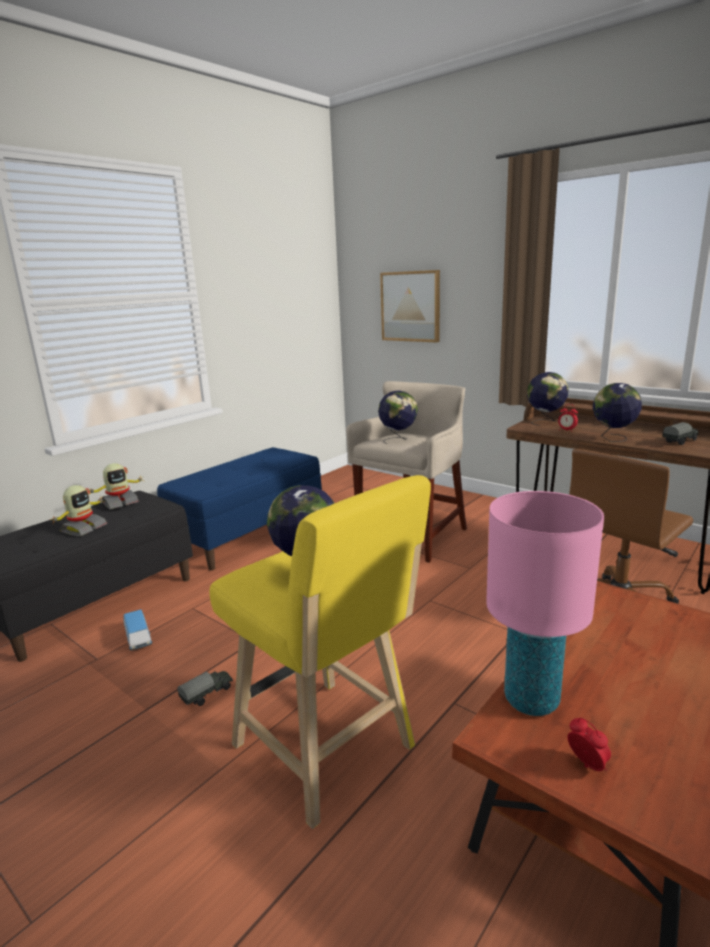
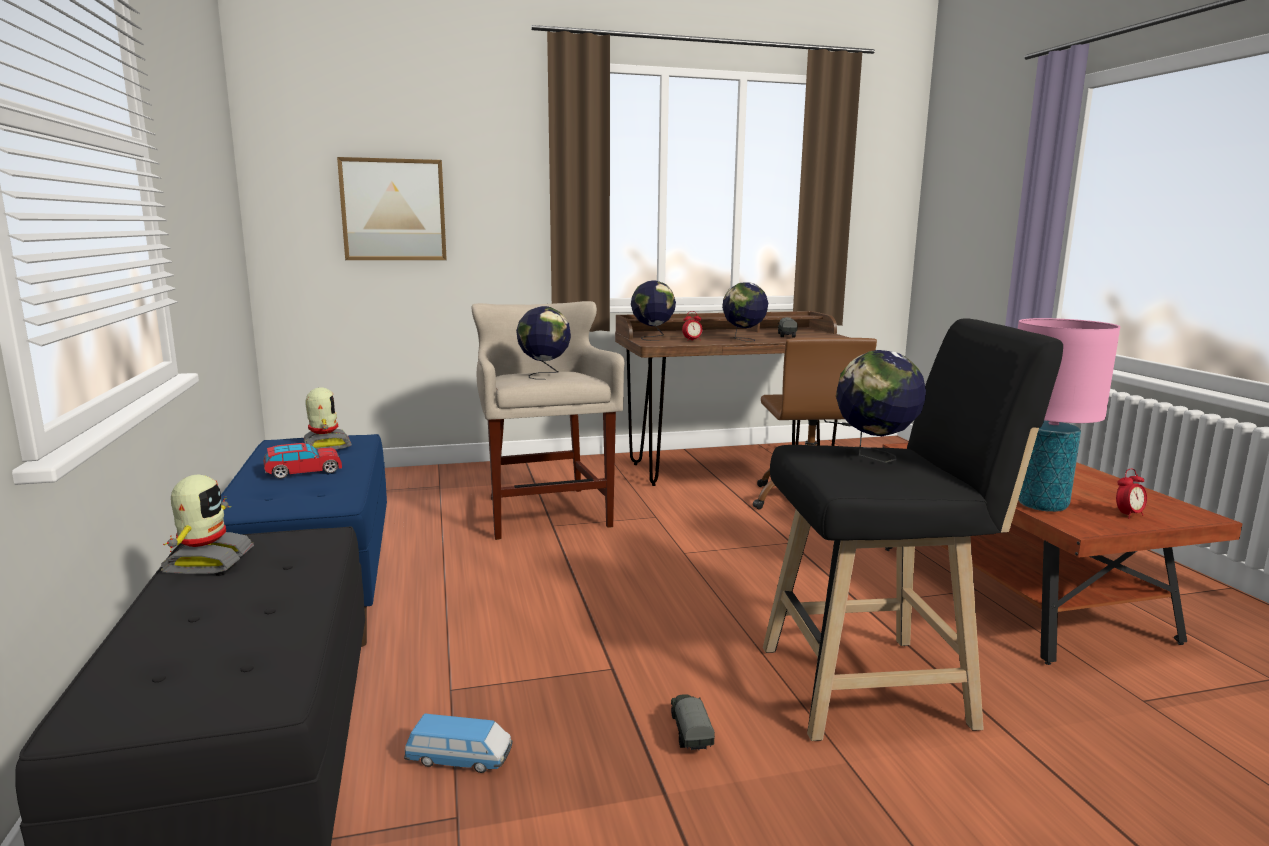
camera: 55 degrees left, 5 degrees down
(83, 528) = (257, 606): toy robot -> toy robot (326, 445)
(239, 470) = (303, 472): none -> toy car
(329, 752) = (876, 686): yellow stool -> black stool
(587, 765) = (1128, 515): alarm clock -> alarm clock turned 150 degrees clockwise

